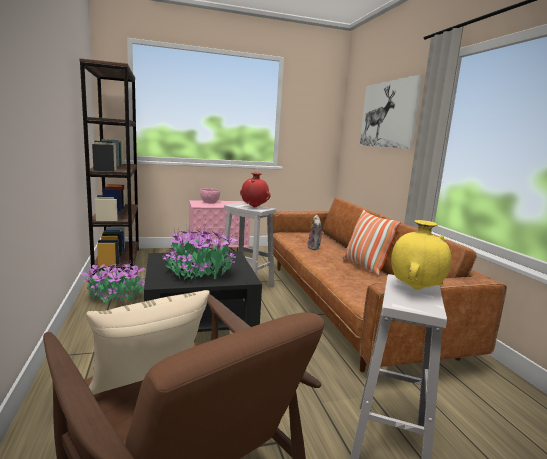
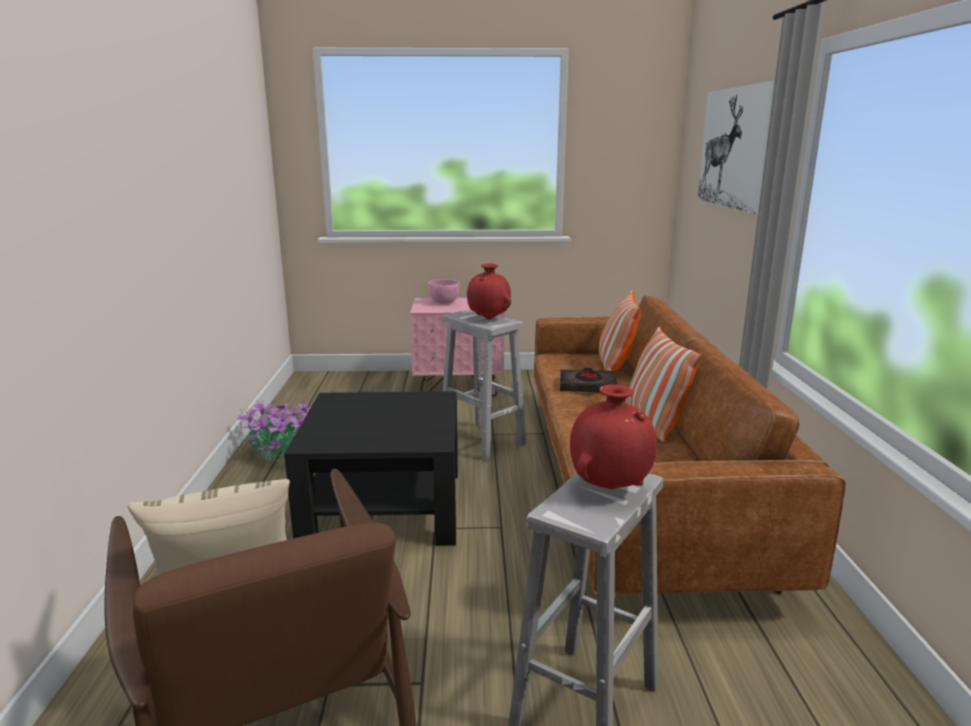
camera: 15 degrees right, 5 degrees up
(117, 262) = (308, 394): brown bookcase -> none
(199, 273) = (373, 429): potted plant -> none
(314, 248) = (587, 386): plush toy -> black book
(322, 238) = (615, 366): none -> pillow
(415, 289) = (610, 487): yellow vase -> red vase

